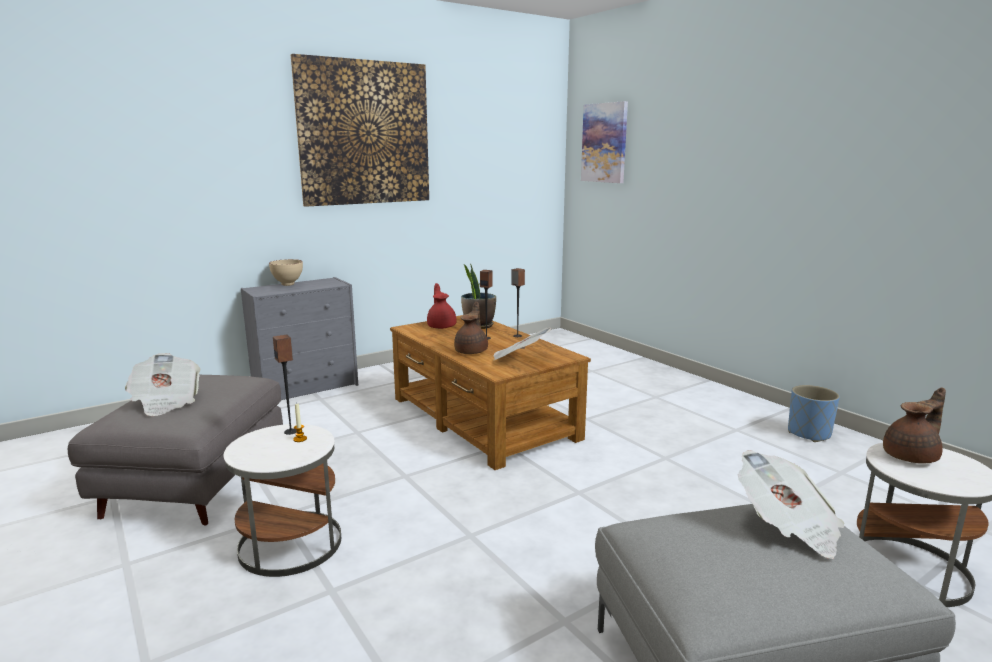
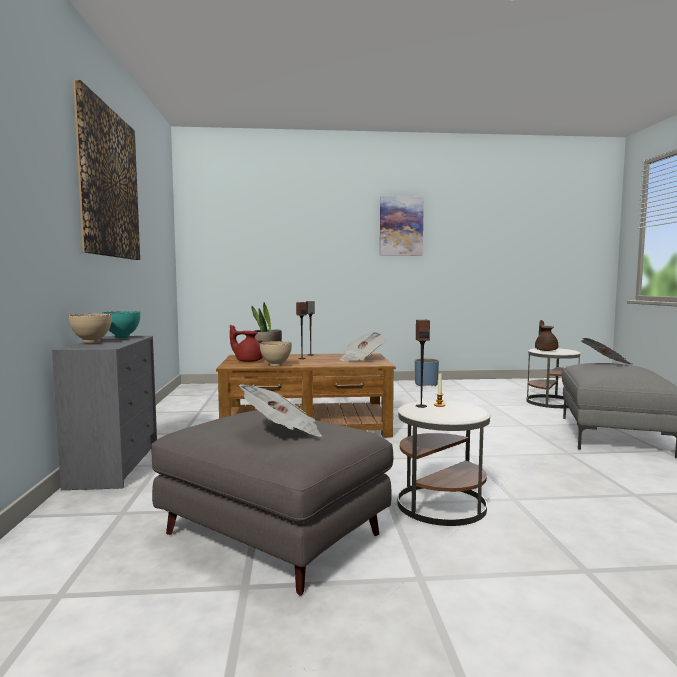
camera: 60 degrees left, 10 degrees down
(329, 282) = (123, 337): none -> turquoise bowl
(425, 339) = (275, 366): none -> beige bowl
(472, 351) = (325, 362): brown teapot -> none
(604, 143) = (223, 225): picture -> picture (401, 226)

